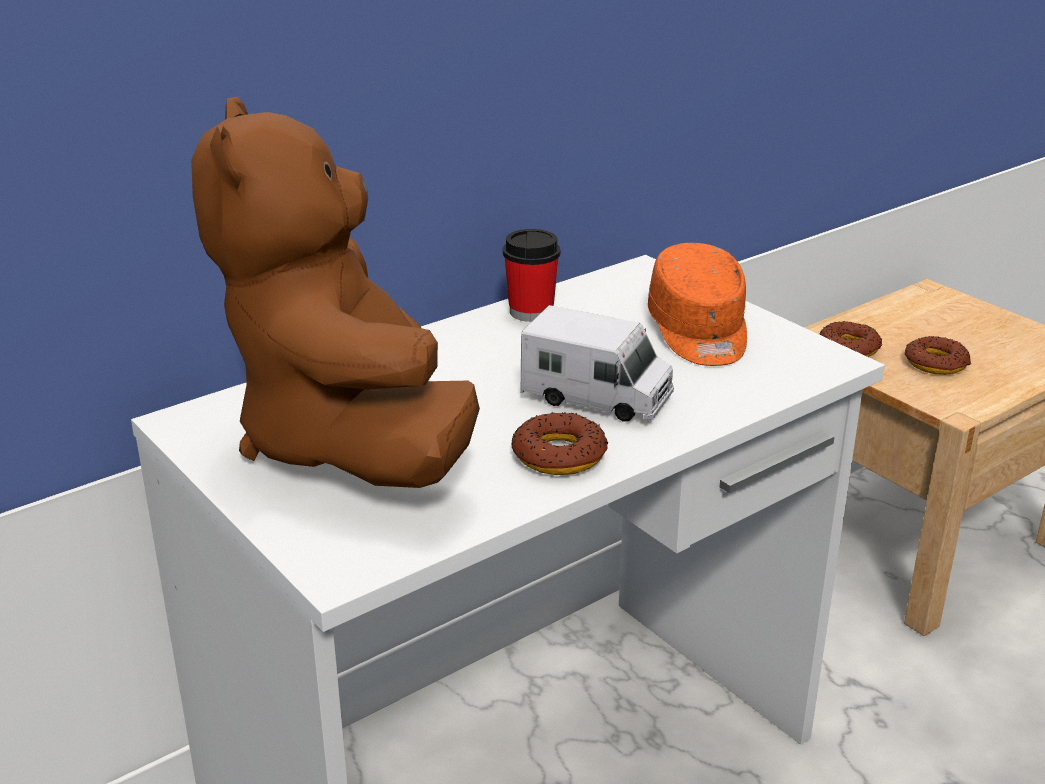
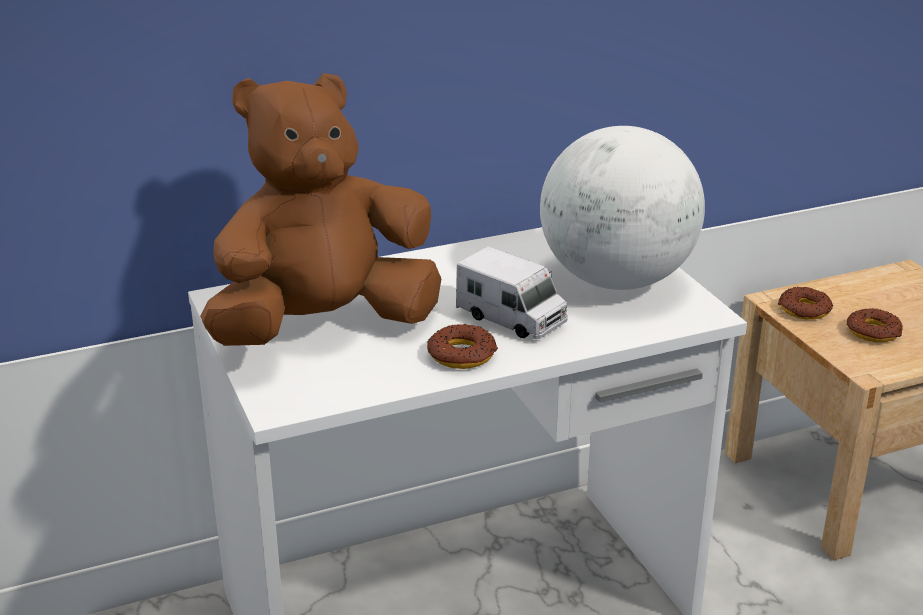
camera: 15 degrees right, 0 degrees up
(350, 442) = (324, 326): brown plush toy -> brown plush toy turned 60 degrees clockwise
(531, 312) = (499, 249): cup -> none
(699, 332) = (617, 280): orange cap -> globe

